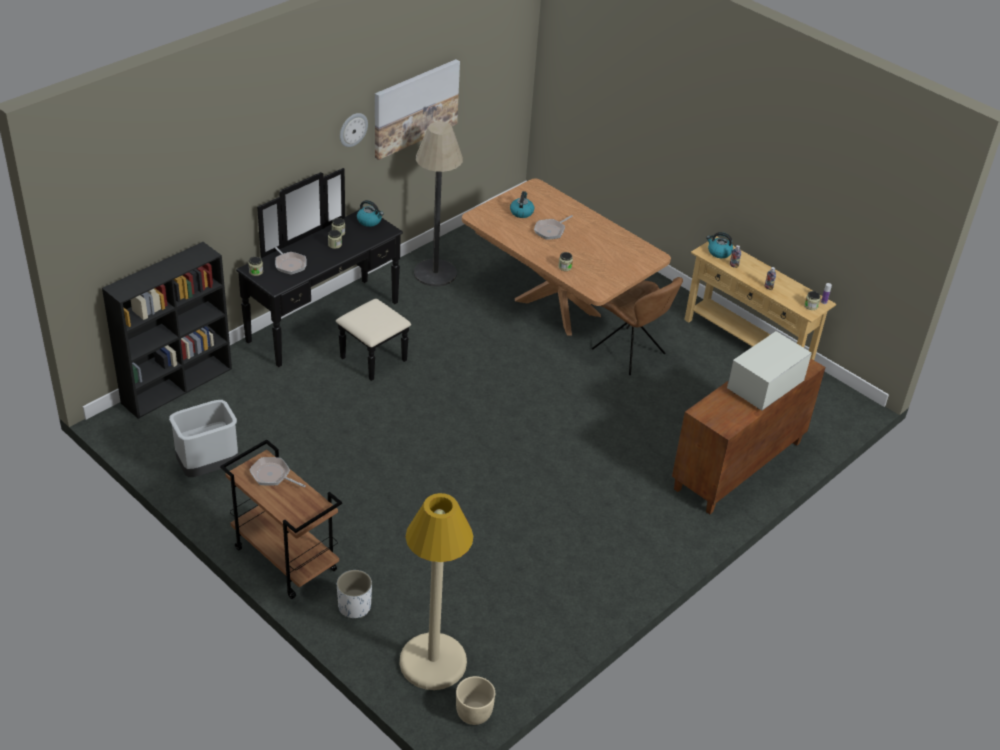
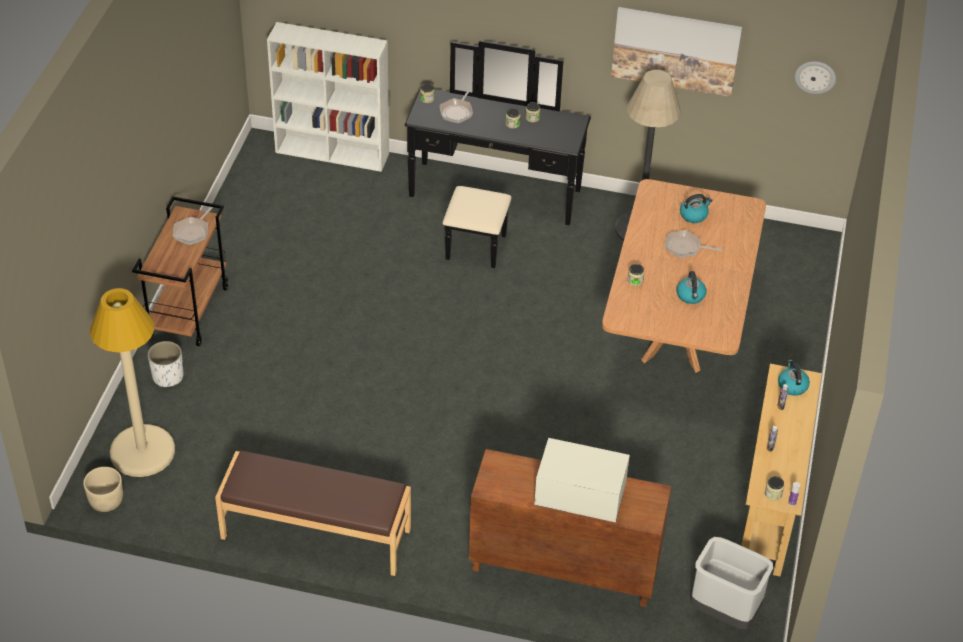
camera: 60 degrees right, 5 degrees up
(178, 385) = (333, 153): black bookcase -> white bookcase
(208, 468) = (252, 219): grey trash can -> grey trash can (723, 612)
(272, 475) = (193, 231): frying pan -> frying pan turned 150 degrees counterclockwise
(352, 129) = (585, 29): wall clock -> wall clock (815, 76)
(369, 221) = (570, 128): kettle -> kettle (691, 296)
(612, 588) = (315, 534): none -> brown bench
(630, 353) = (660, 417): brown chair -> none

